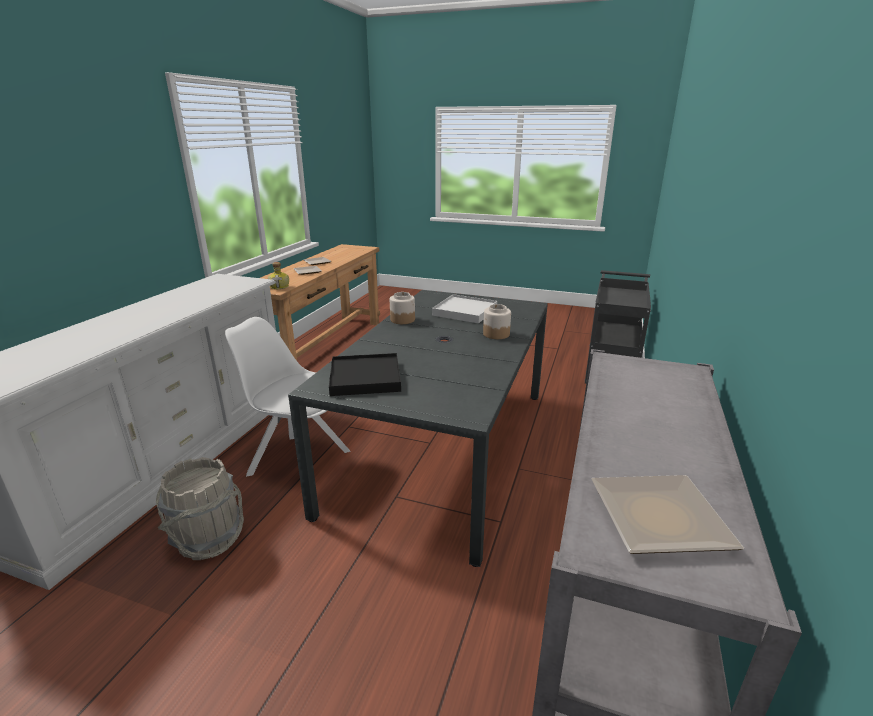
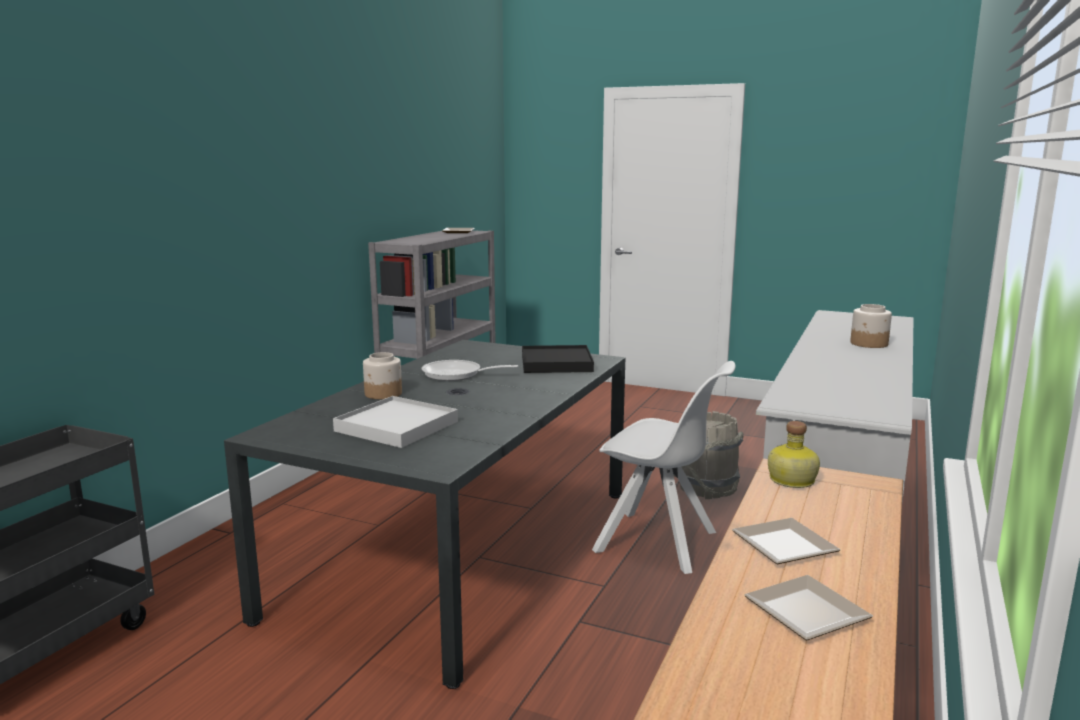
camera: 175 degrees left, 10 degrees down
(402, 320) = (508, 416): jar -> jar (869, 344)
(454, 357) = (457, 375): none -> frying pan

